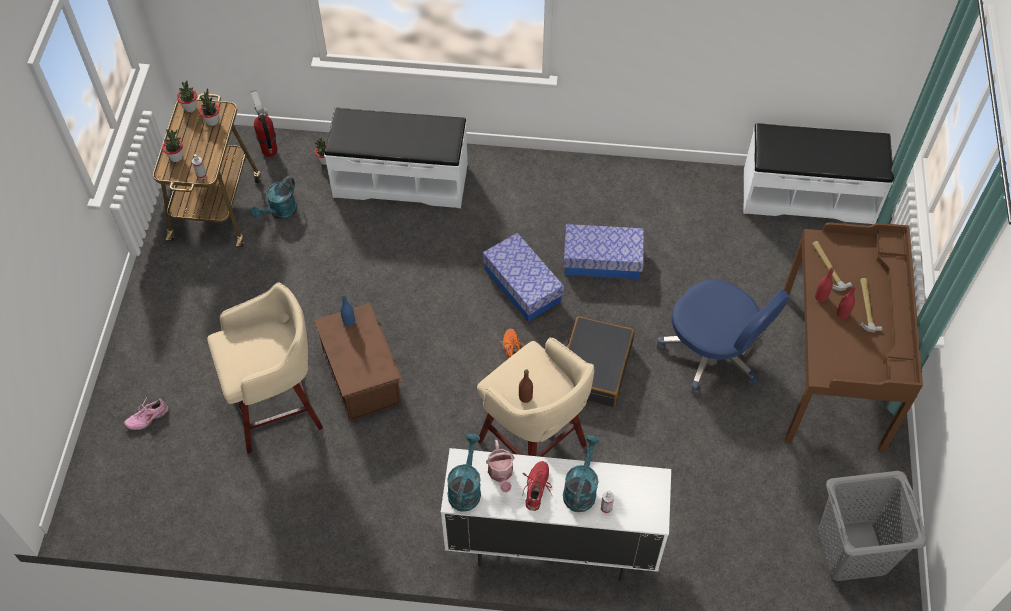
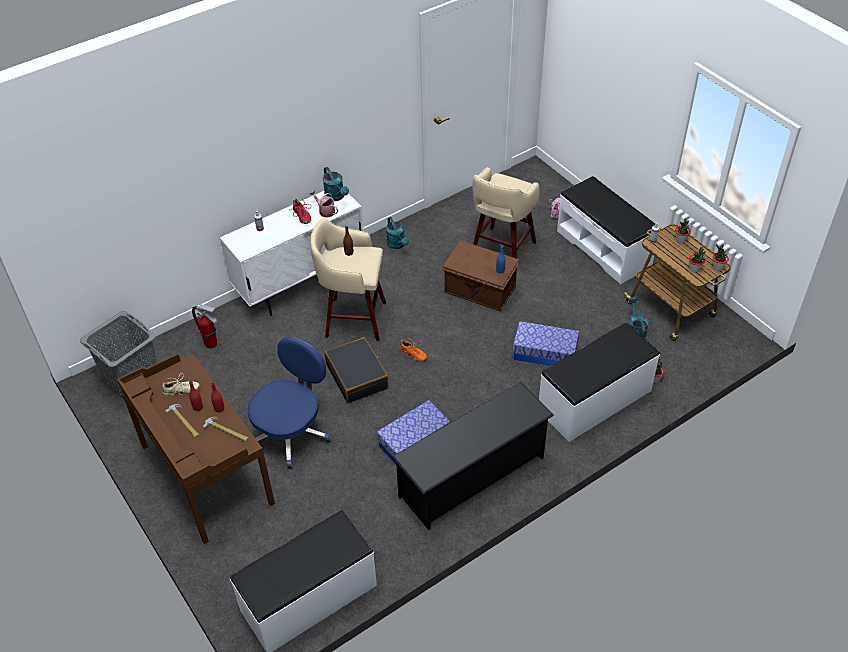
camera: 140 degrees right, 10 degrees down
(173, 324) = (604, 248): none -> white bench
(269, 151) = (693, 360): fire extinguisher -> fire extinguisher (211, 344)
(522, 285) = (446, 392): storage box -> storage box (544, 353)
(581, 489) = (279, 228): turquoise watering can -> turquoise watering can (397, 245)
(582, 194) = (472, 477): none -> black shoe rack
(713, 353) = (292, 433): blue office chair -> blue office chair turned 120 degrees clockwise
(849, 345) = (181, 391): none -> beige shoe

